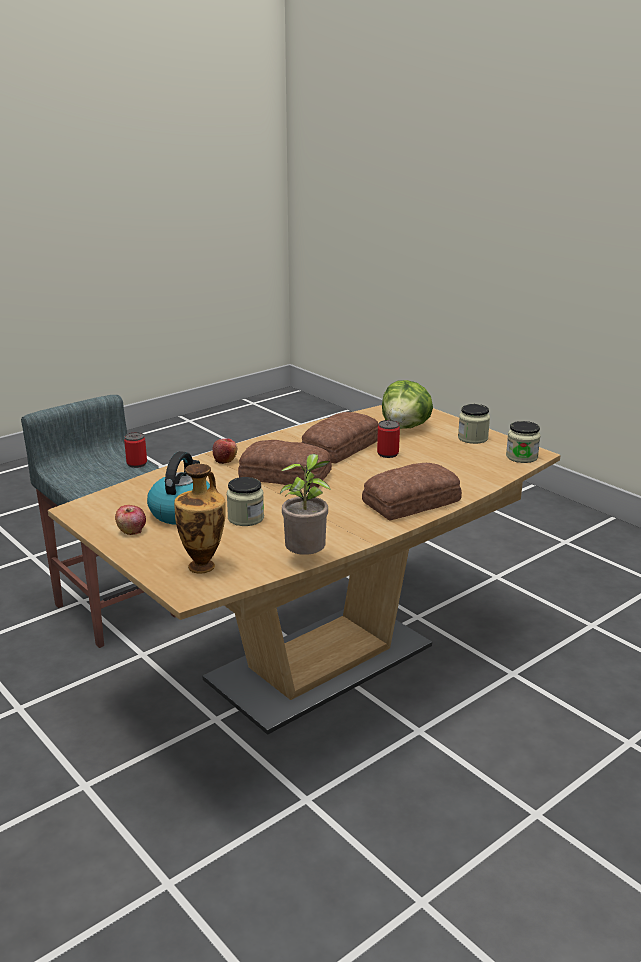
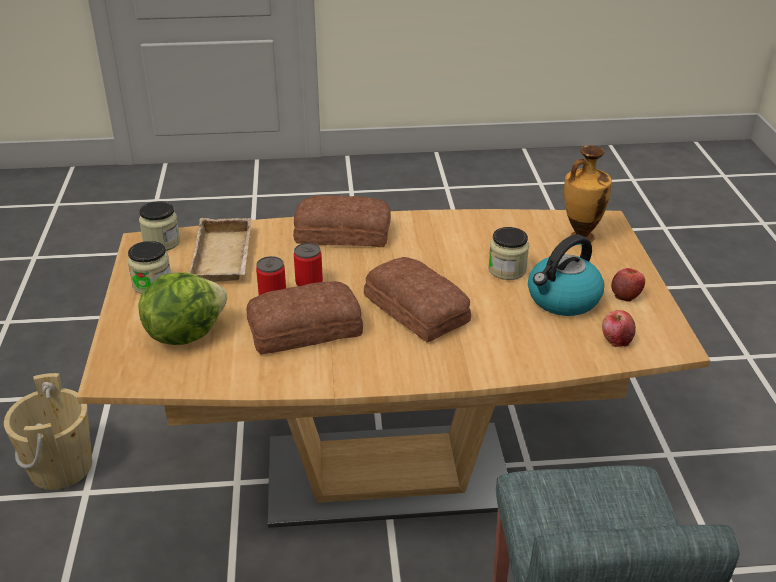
camera: 145 degrees left, 10 degrees up
(137, 464) = (535, 525): can -> can (309, 283)
(225, 460) = (458, 362): apple -> apple (616, 340)
(307, 558) = (492, 216): potted plant -> none
(462, 462) = (225, 257): none -> beige tray
(534, 579) = (61, 467): none -> beige bucket

